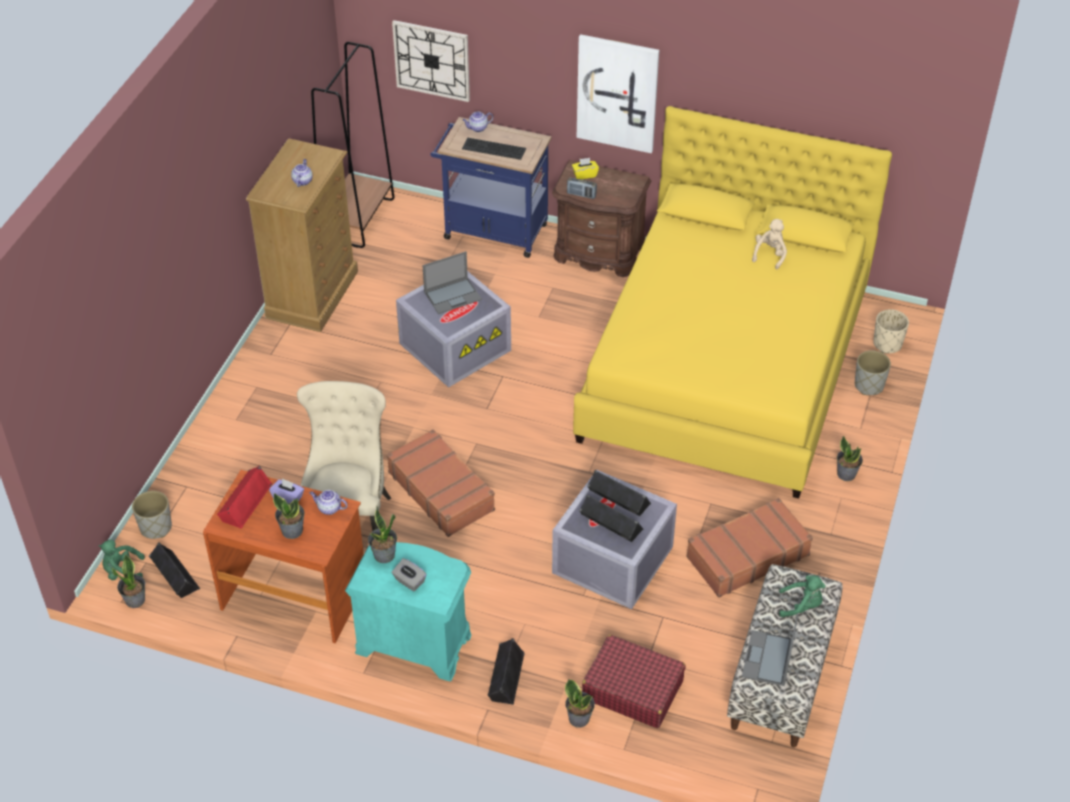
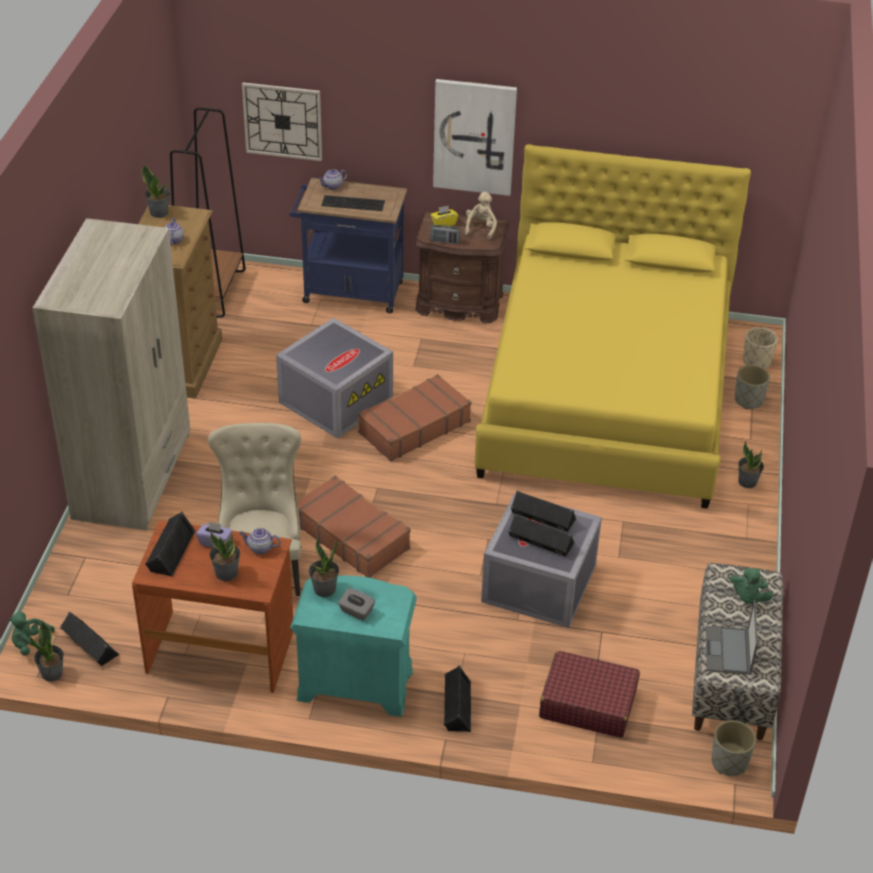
camera: 10 degrees left, 5 degrees down
(155, 527) = (60, 600): grey planter -> grey planter (729, 763)
(244, 501) = (170, 550): red speaker -> black speaker
(246, 408) = (133, 476): none -> beige wardrobe
(453, 295) = (333, 346): laptop -> none
(579, 718) = (540, 737): potted plant -> potted plant (159, 212)
(747, 555) = (670, 566): brown suitcase -> brown suitcase (413, 427)
(770, 255) = (641, 280): beige plush toy -> beige plush toy (481, 228)
(801, 605) = (748, 598): green plush toy -> green plush toy turned 105 degrees clockwise

